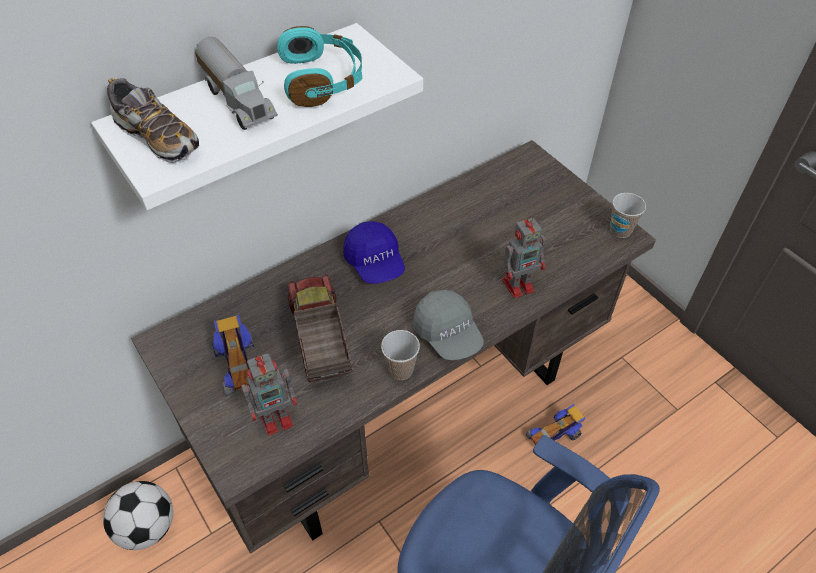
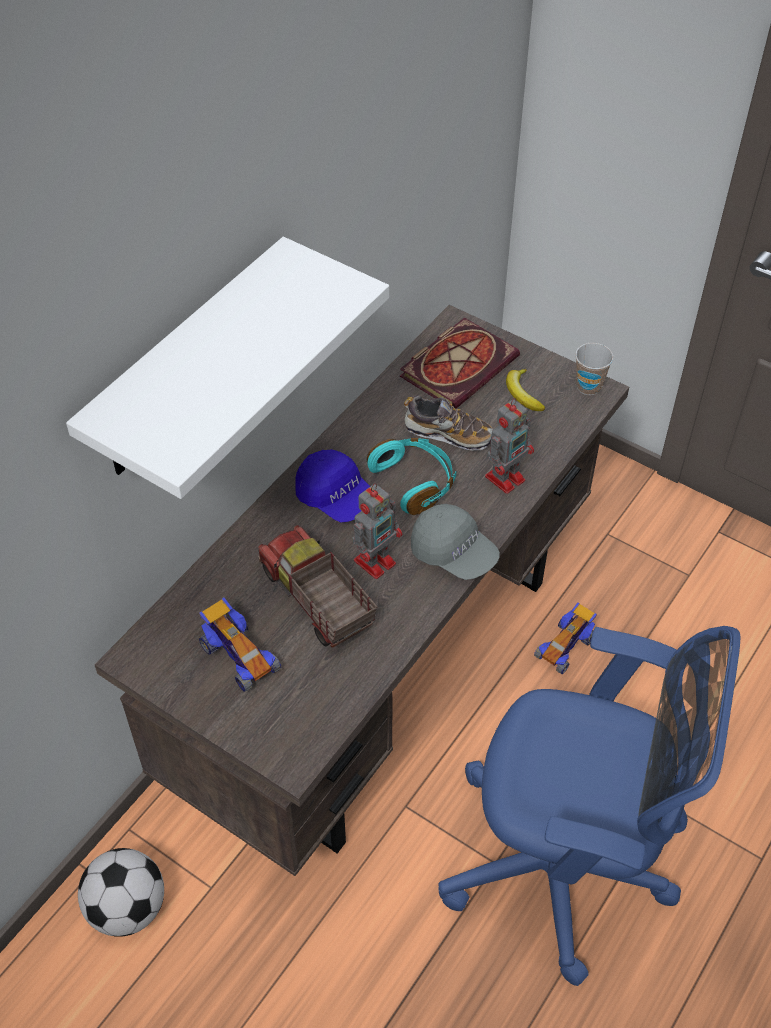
camera: 20 degrees left, 0 degrees up
(157, 138) = (152, 421): shoe -> shoe (448, 434)
(239, 101) = (212, 358): toy truck -> none
(278, 417) = (312, 696): toy robot -> toy robot (376, 561)
(323, 80) = (287, 313): turquoise headphones -> turquoise headphones (414, 482)
(400, 369) = (420, 606): cup -> none
(520, 186) = (459, 365): none -> book
(561, 222) = (522, 394): none -> banana

